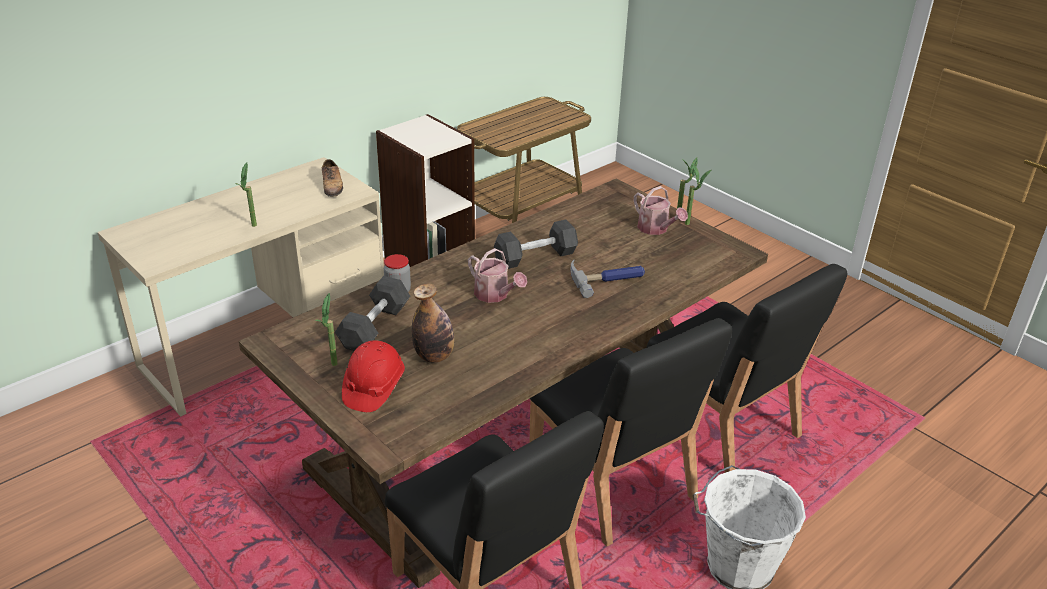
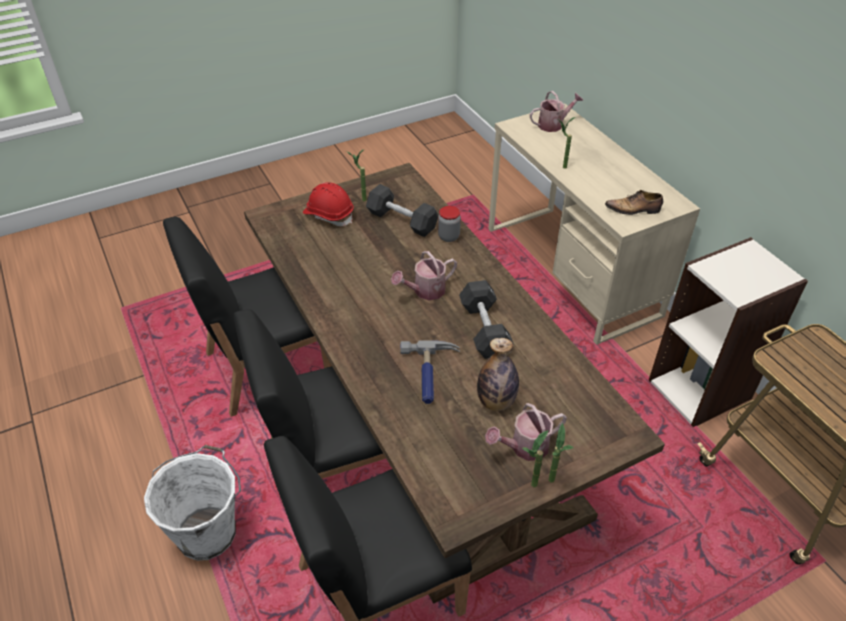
camera: 105 degrees right, 10 degrees up
(154, 236) = (553, 124): none -> watering can
(434, 356) = (352, 246): bottle -> bottle (496, 402)

